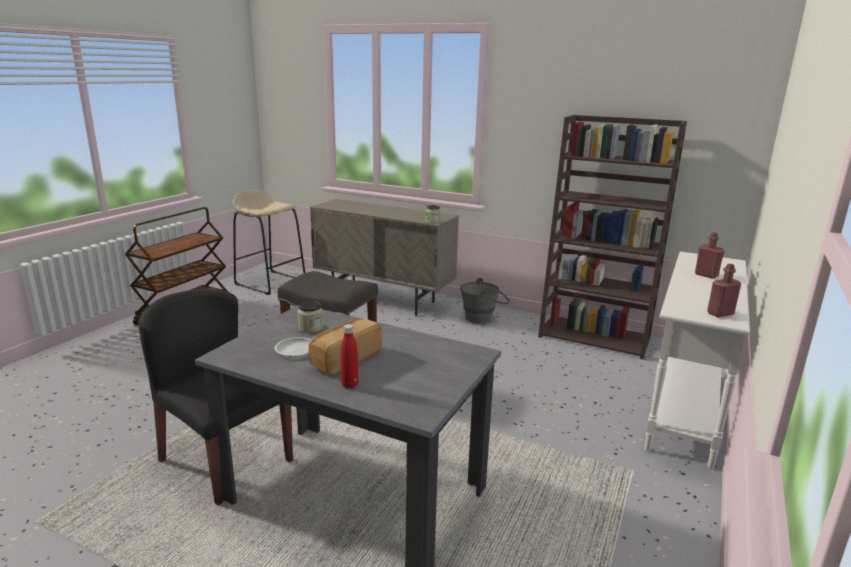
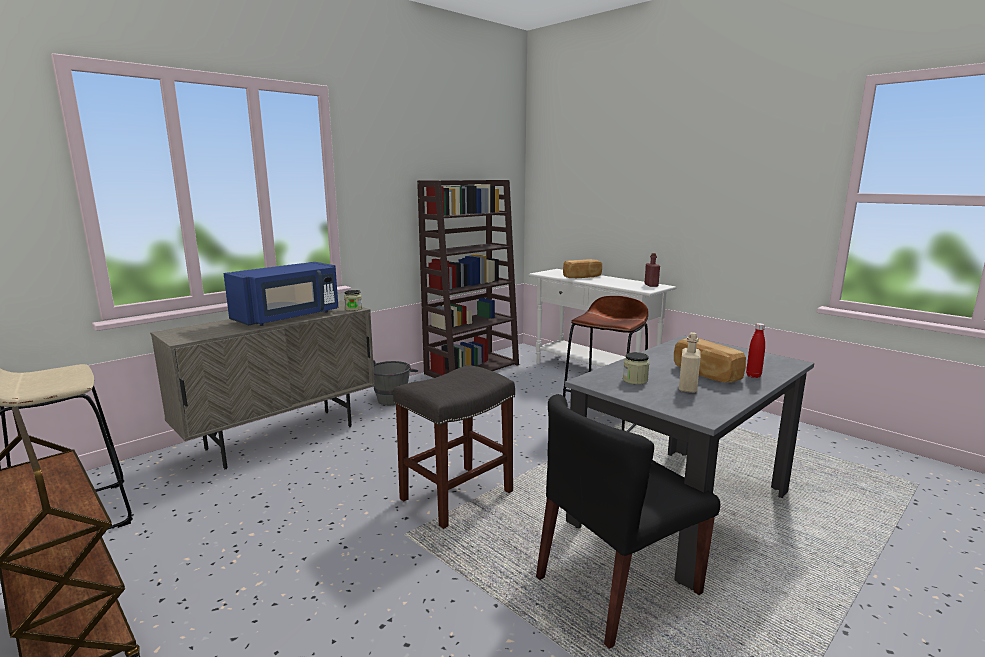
camera: 70 degrees left, 5 degrees down
(296, 350) = (687, 388): white plate -> beige bottle
(392, 213) = (288, 317): none -> blue microwave
(539, 431) = (604, 418): none -> brown stool
(706, 275) = (582, 277): red bottle -> bread

